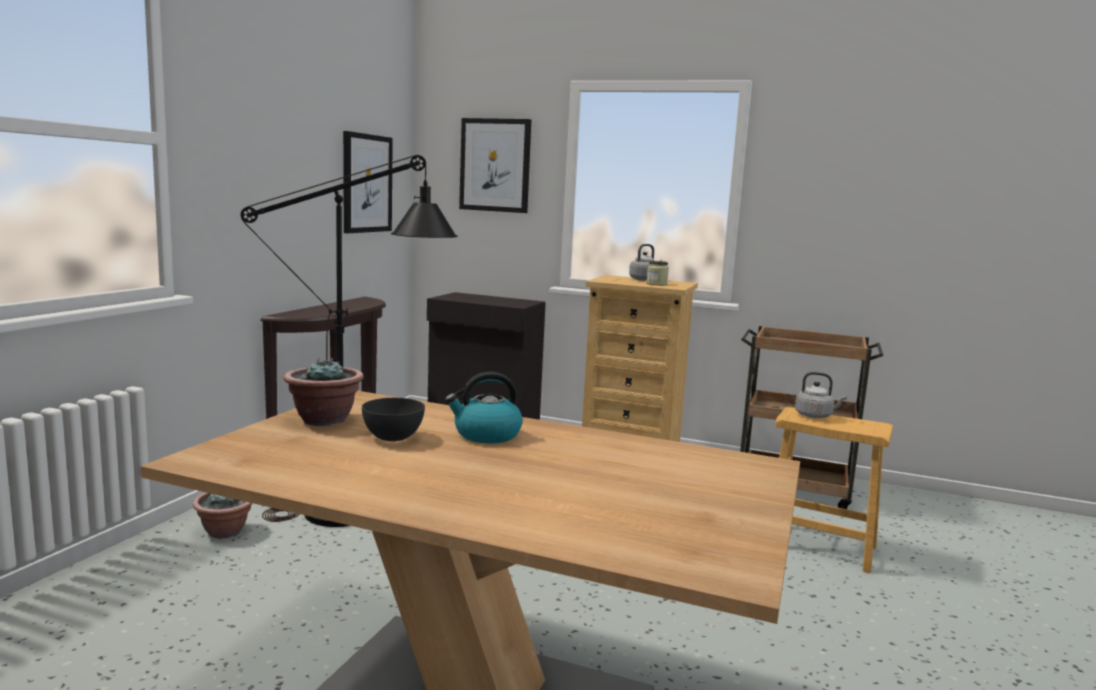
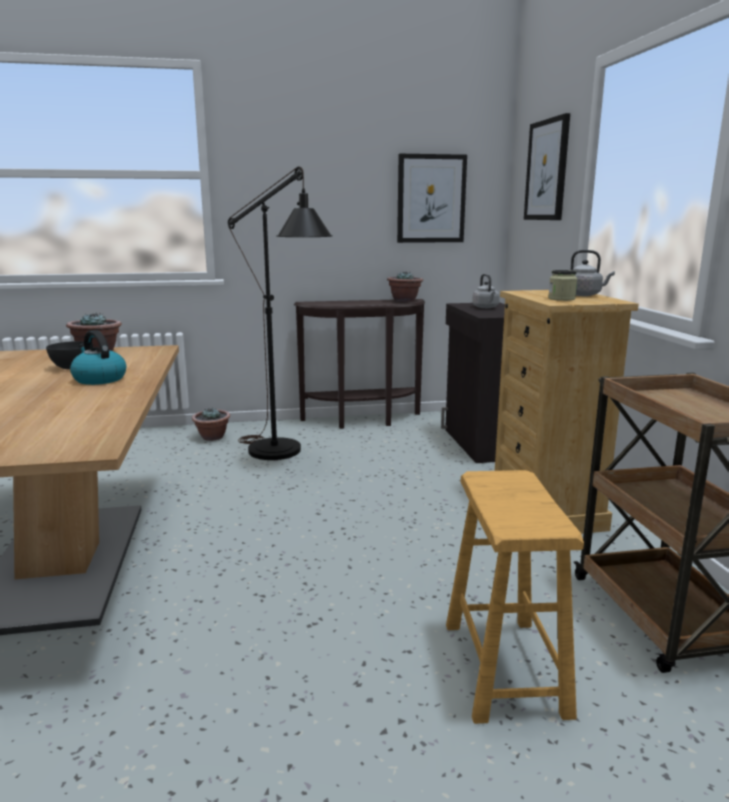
camera: 60 degrees right, 5 degrees up
(364, 300) = (404, 300): none -> potted plant
(815, 416) = (514, 488): grey kettle -> grey kettle (486, 307)

